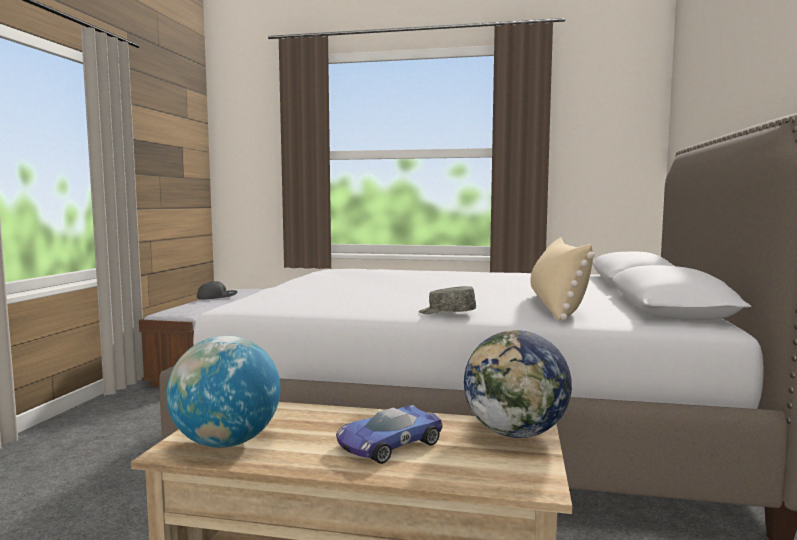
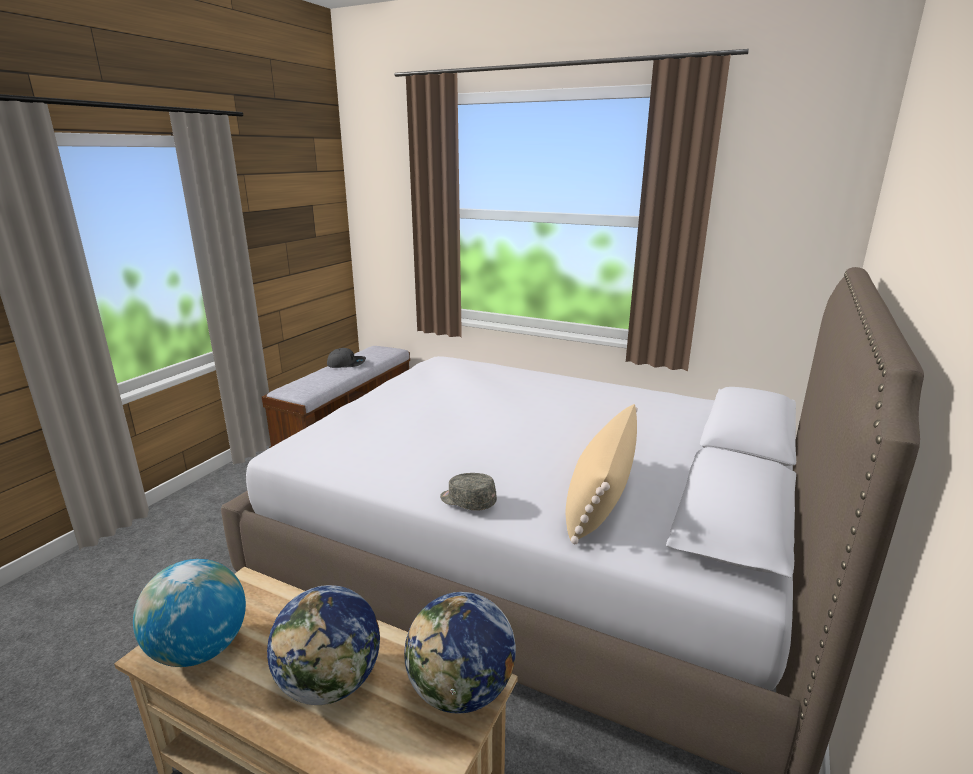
camera: 15 degrees right, 15 degrees up
(387, 444) = (331, 683): toy car -> globe

